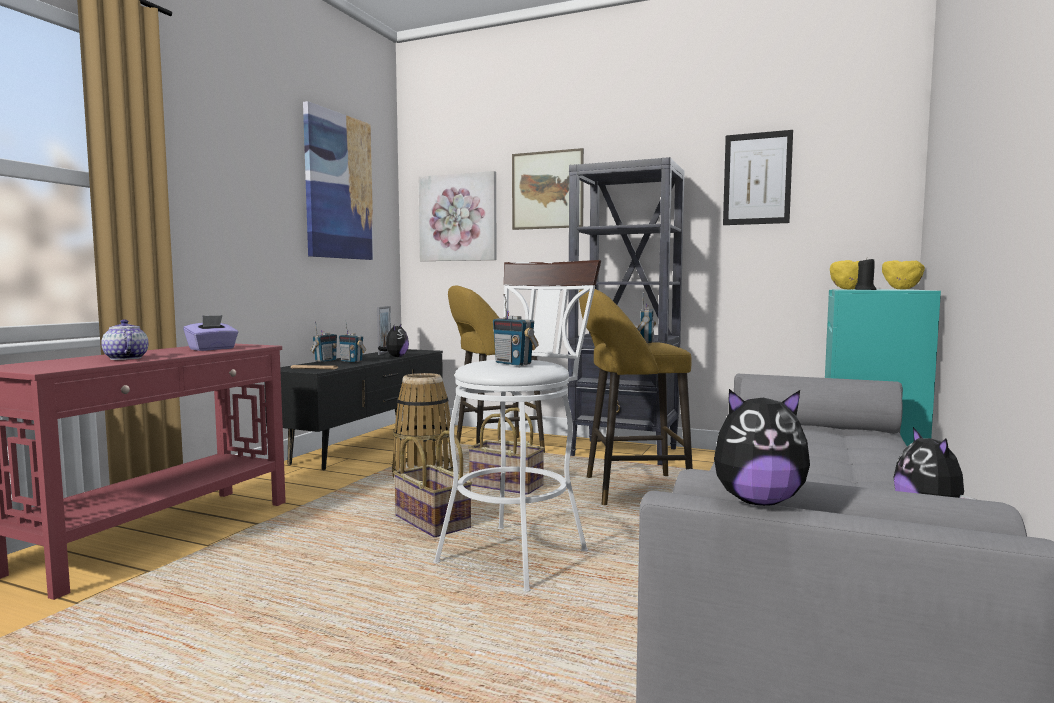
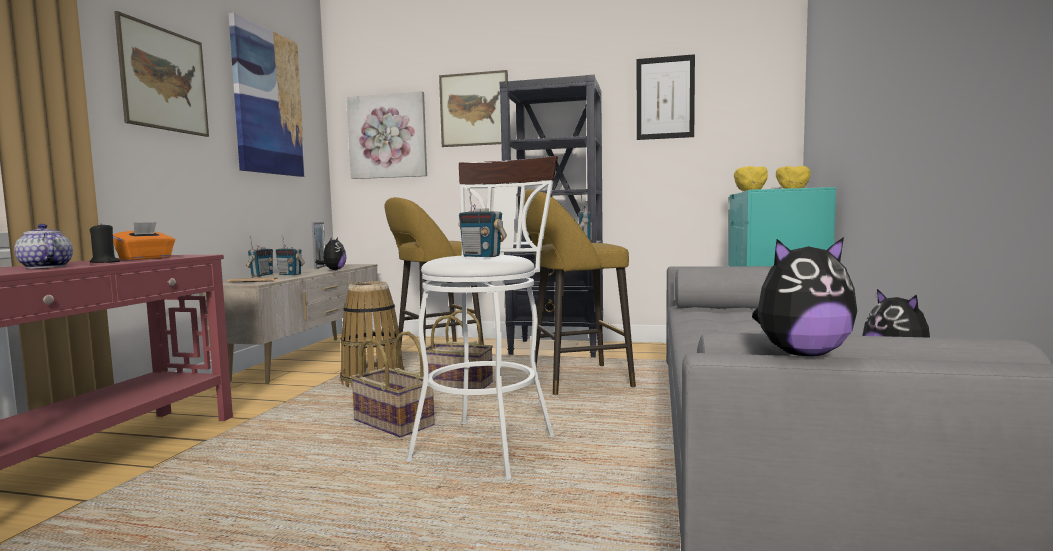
camera: 10 degrees left, 0 degrees up
(212, 349) = (146, 258): purple tissue box -> orange tissue box
(240, 172) = (164, 79): none -> picture
(367, 446) = (307, 358): black tv stand -> beige tv stand
(865, 290) = (772, 188): black candle -> black candle (105, 262)

